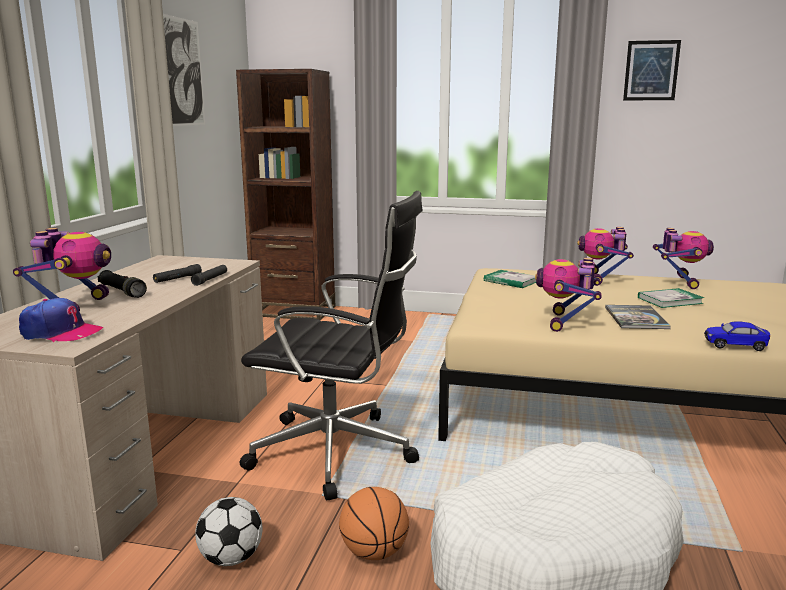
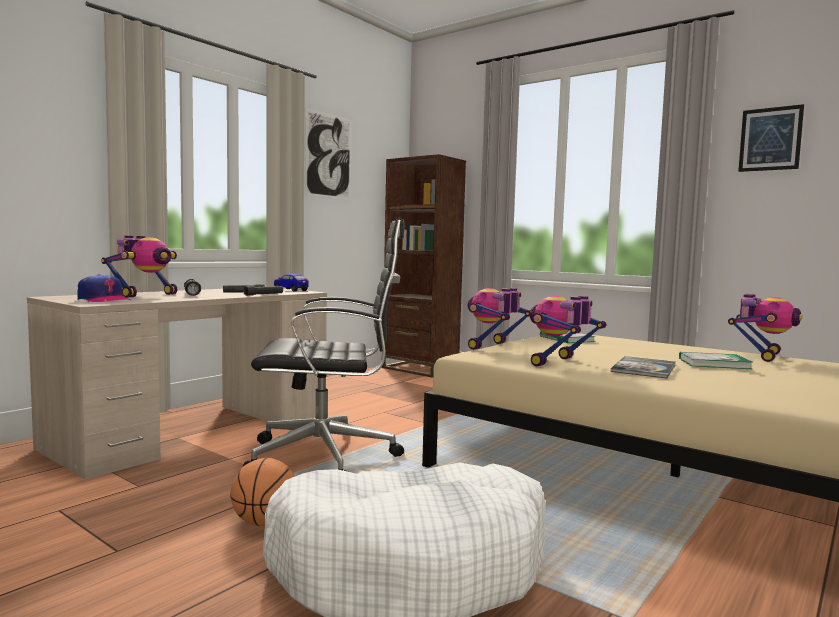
camera: 25 degrees right, 10 degrees down
(231, 558) = (161, 499): football -> none
(337, 453) = (327, 457): black office chair -> black office chair turned 45 degrees counterclockwise
(602, 279) = (671, 346): toy robot -> toy robot (494, 347)
(735, 345) = (720, 396): toy car -> toy car (290, 290)

